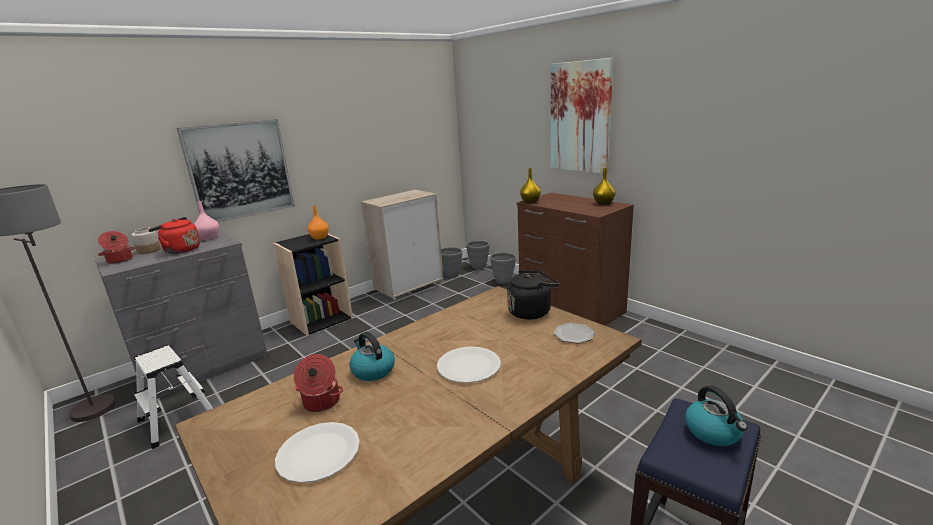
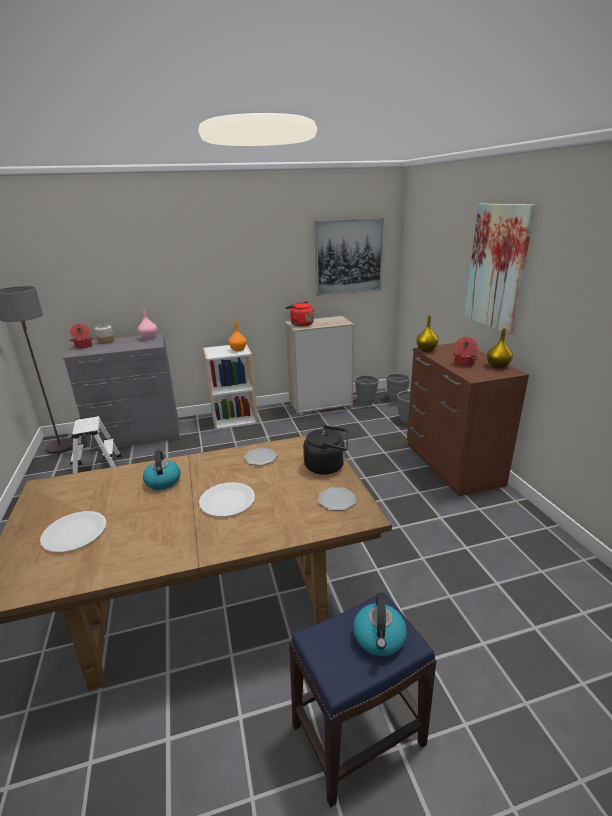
camera: 25 degrees right, 5 degrees up
(180, 250) = (122, 345): red kettle -> red kettle (300, 324)
(240, 170) = (182, 284): picture -> picture (348, 257)
(321, 402) = (110, 495): cooking pot -> cooking pot (463, 364)
(322, 319) = (235, 418): black bookcase -> white bookcase
(458, 322) = (260, 458): none -> plate

